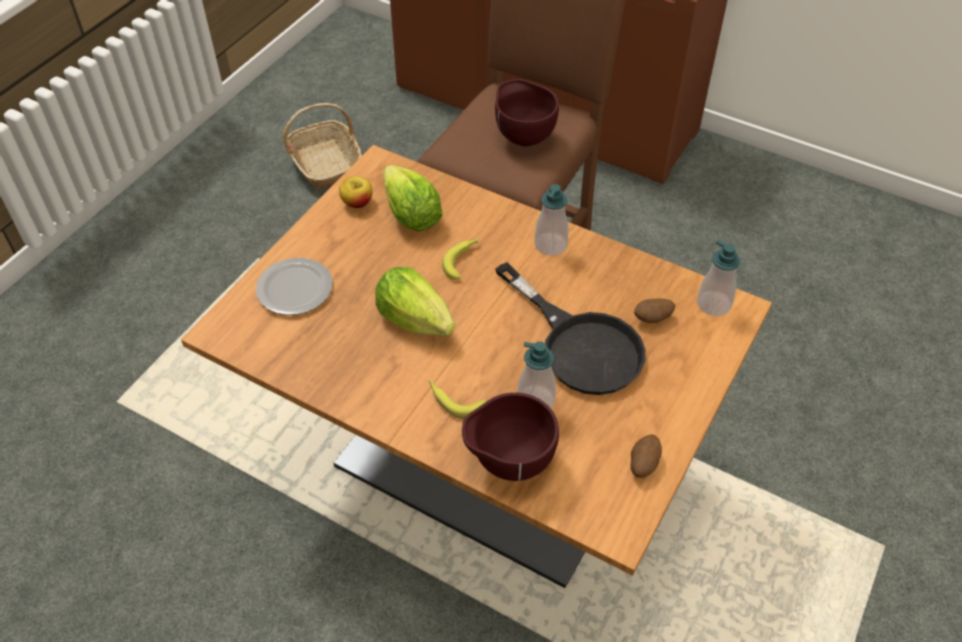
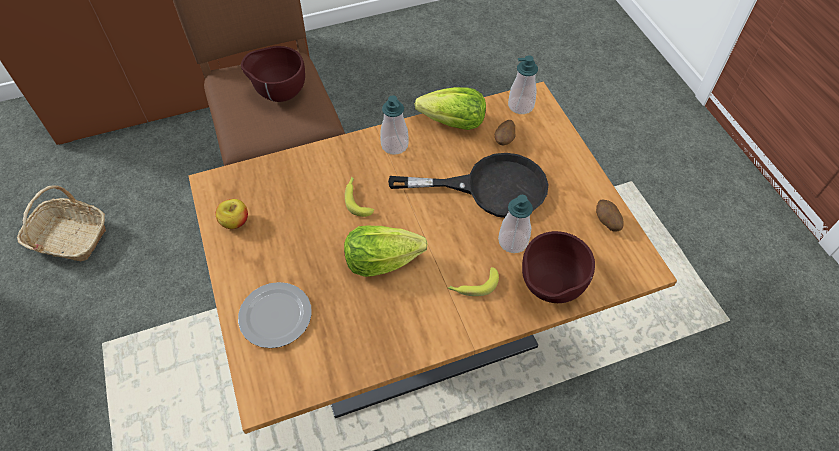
camera: 50 degrees left, 5 degrees up
(411, 215) = (285, 199): lettuce -> lettuce (453, 123)

